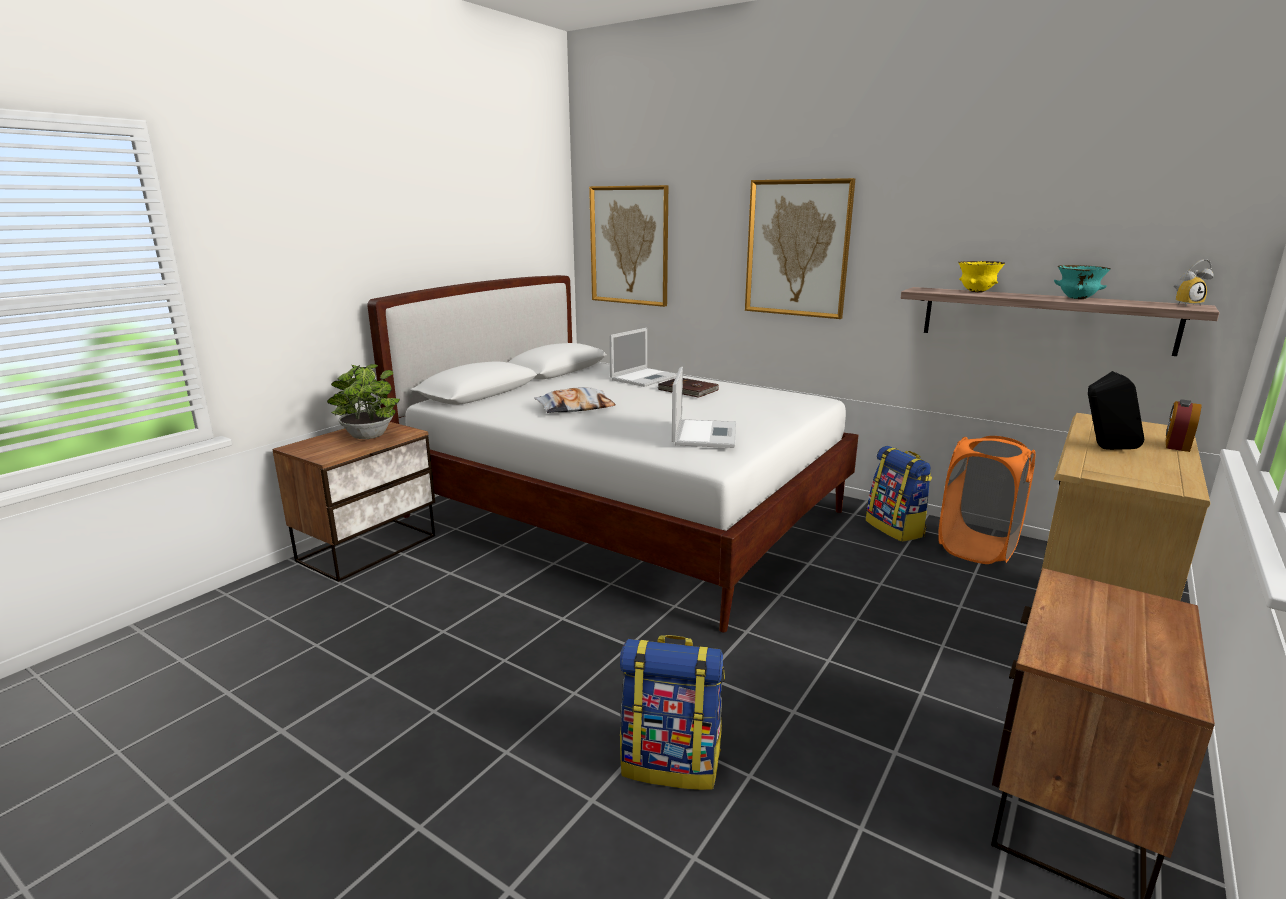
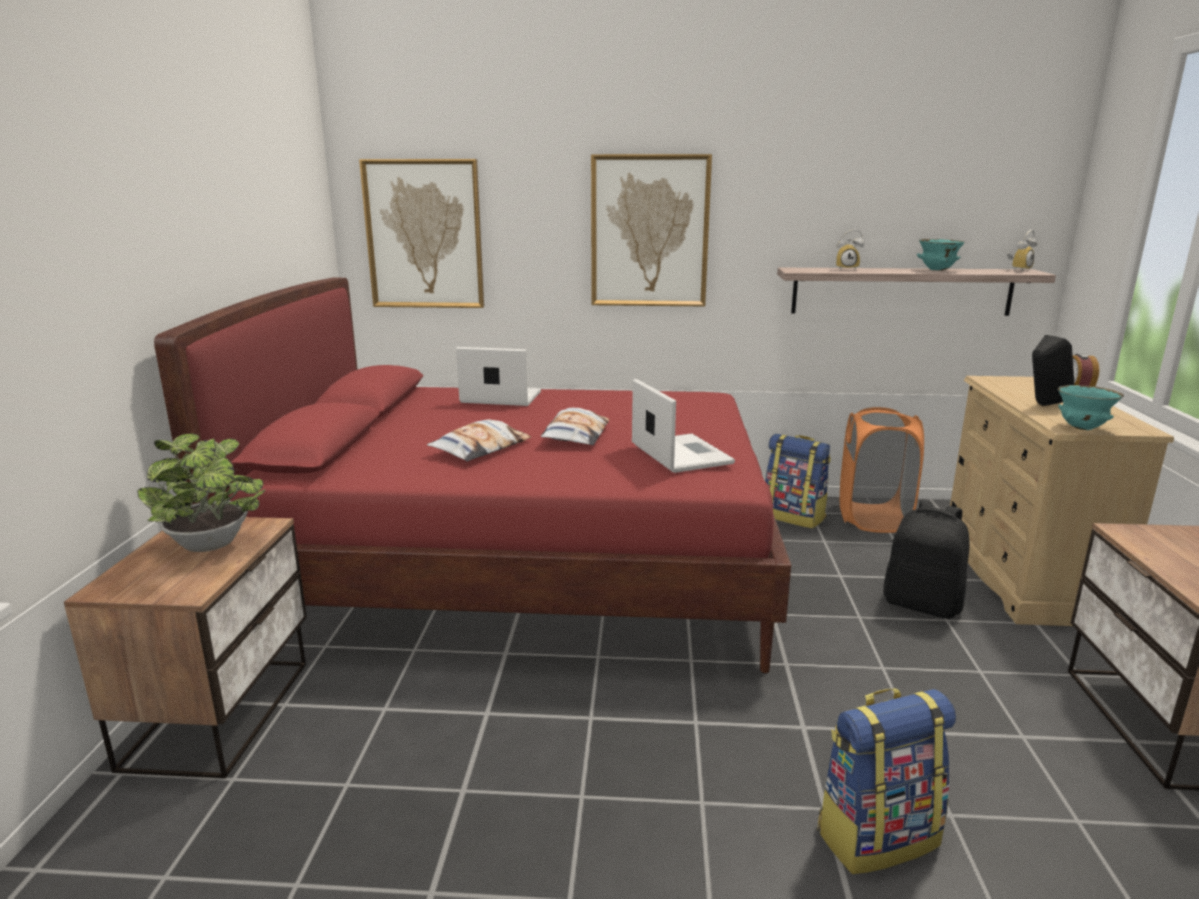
camera: 30 degrees left, 0 degrees up
(625, 513) = (522, 568): white bed -> red bed
(645, 377) = (499, 397): laptop -> laptop turned 90 degrees counterclockwise
(654, 409) = (575, 435): none -> pillow
(688, 390) = (572, 405): brown book -> none
(933, 627) = (922, 604): none -> black backpack
(976, 292) = (846, 269): yellow bowl -> alarm clock
(1102, 474) = (1082, 428): none -> turquoise bowl

